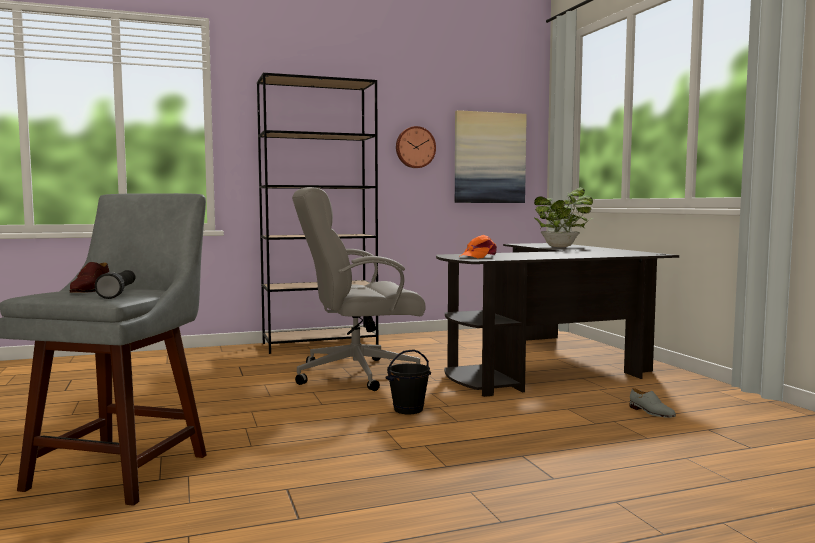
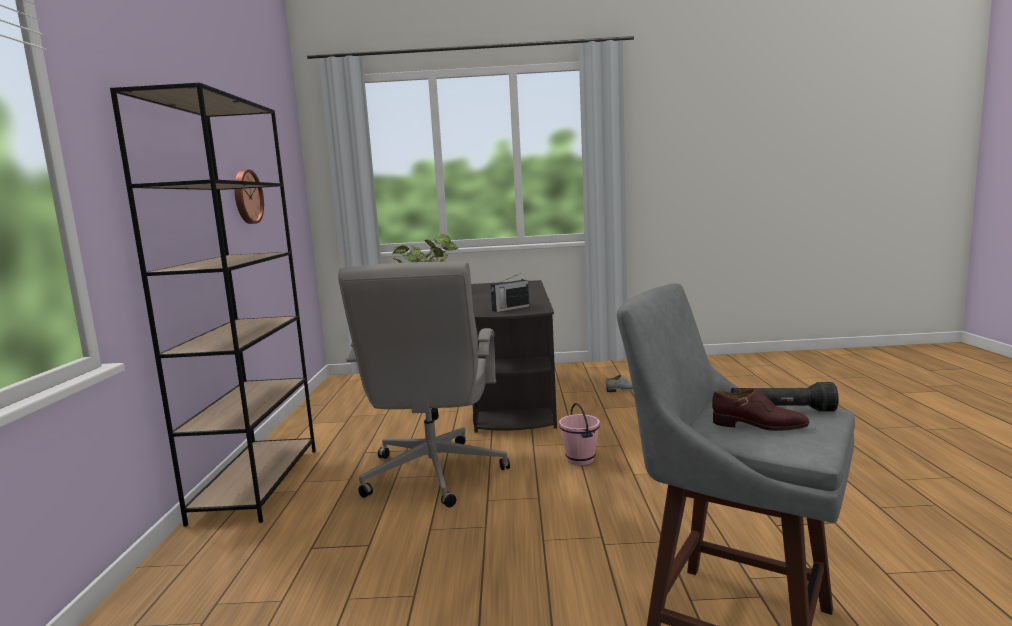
camera: 70 degrees left, 5 degrees up
(408, 410) = (580, 459): black bucket -> pink bucket
(478, 256) = (510, 308): orange cap -> radio
(489, 158) = (286, 206): picture -> none

